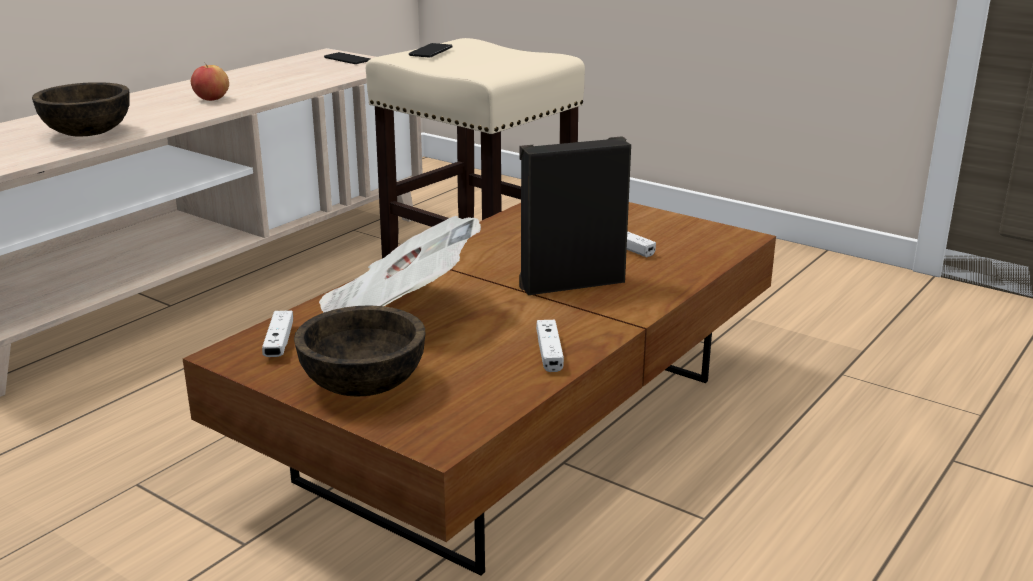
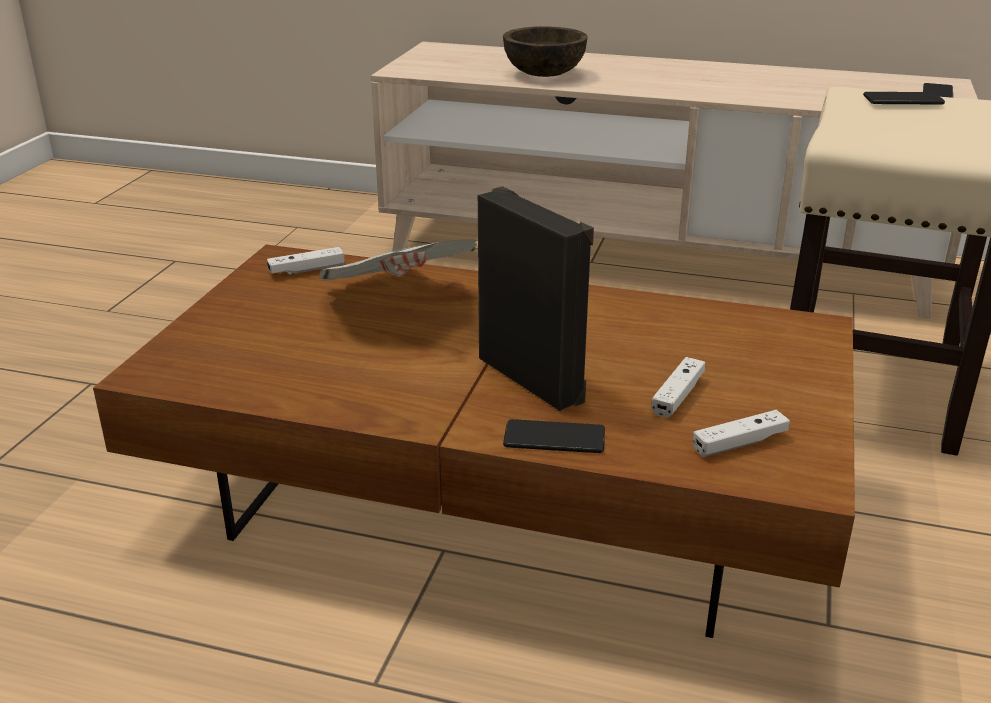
camera: 70 degrees right, 5 degrees up
(211, 99) = (696, 83): apple -> none
(364, 384) = (241, 320): brown bowl -> none
(549, 353) = (342, 395): white game controller -> white game controller (739, 443)
(658, 290) = (554, 438): none -> phone

